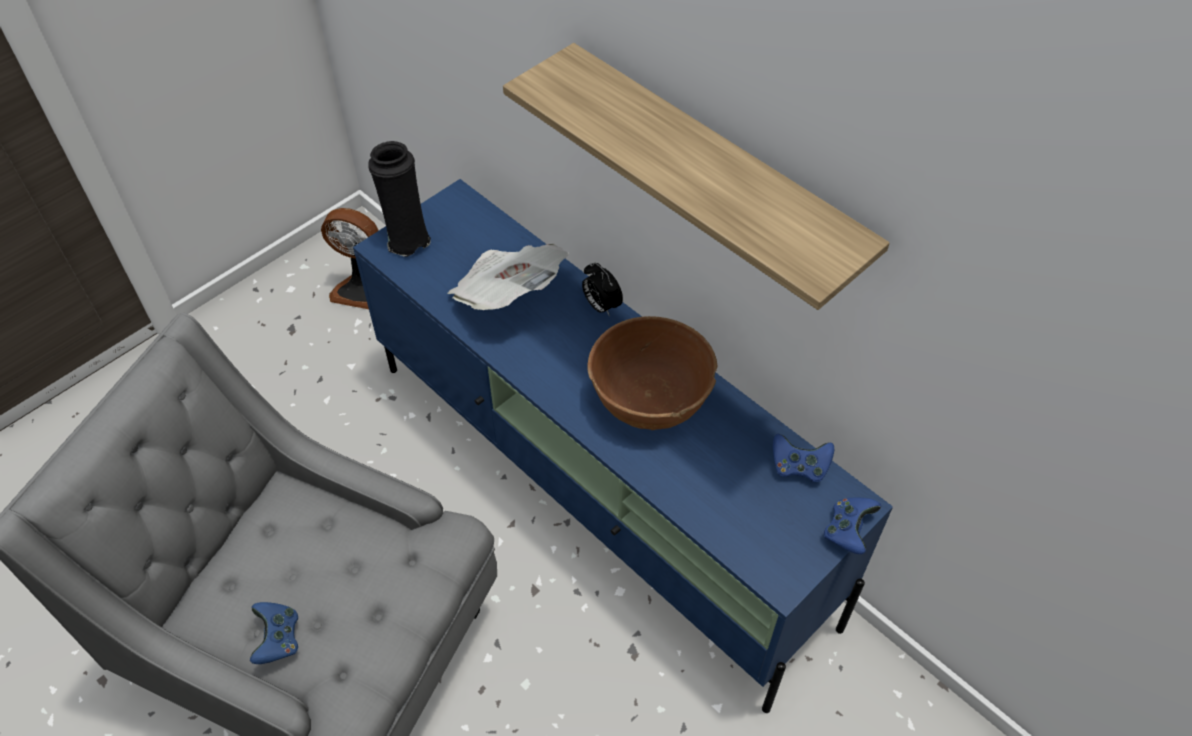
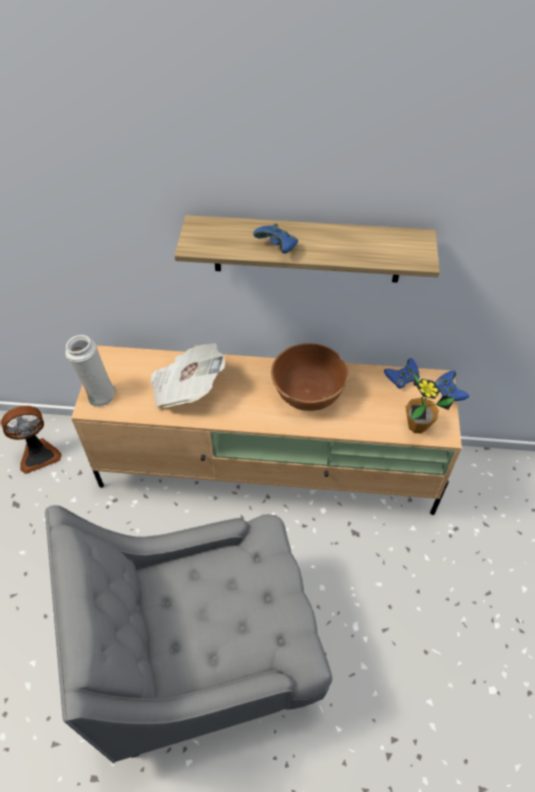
camera: 40 degrees left, 0 degrees up
(278, 639) = (233, 650): blue game controller -> blue game controller (277, 247)
(406, 239) = (98, 394): black vase -> white vase
(599, 492) = (269, 471): blue tv stand -> beige tv stand
(601, 306) = (239, 364): alarm clock -> none
(753, 542) = (417, 426): none -> potted plant

